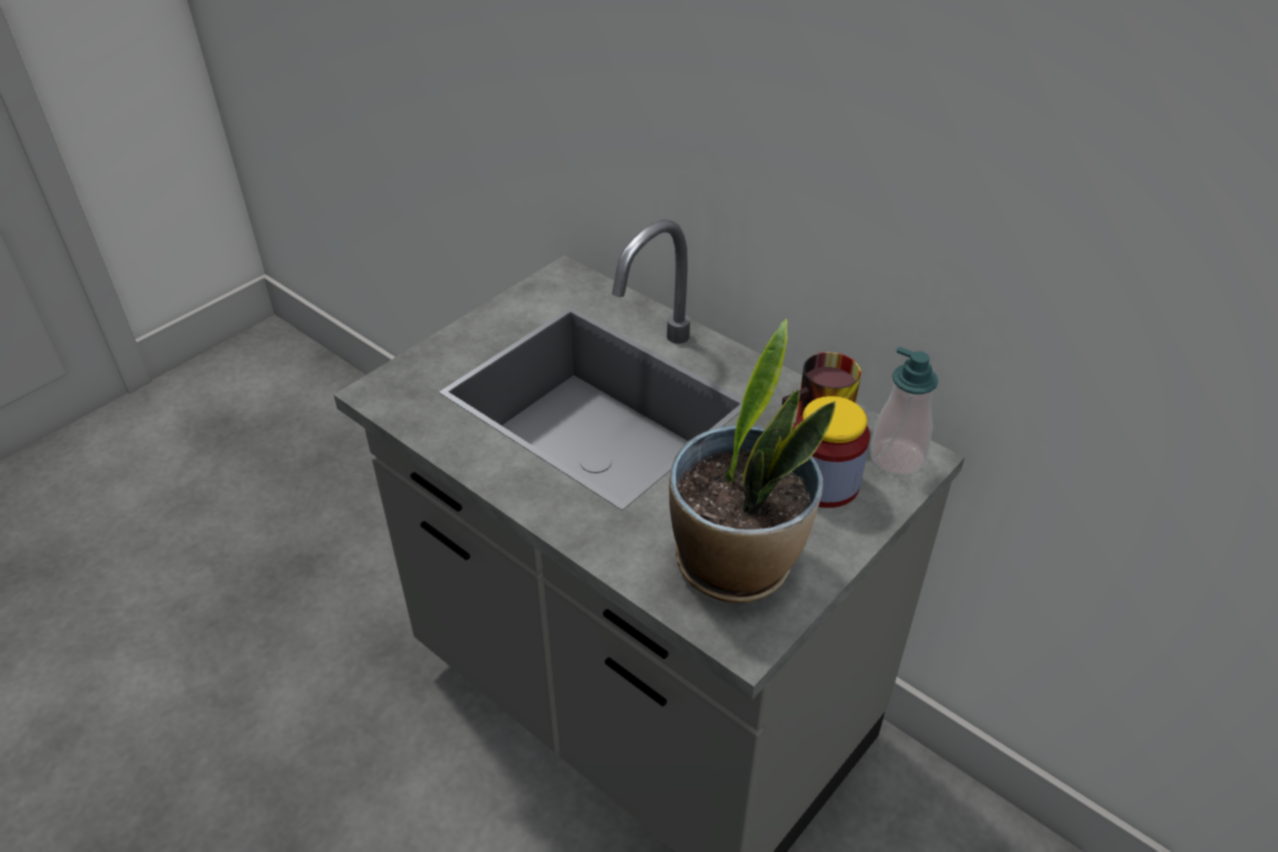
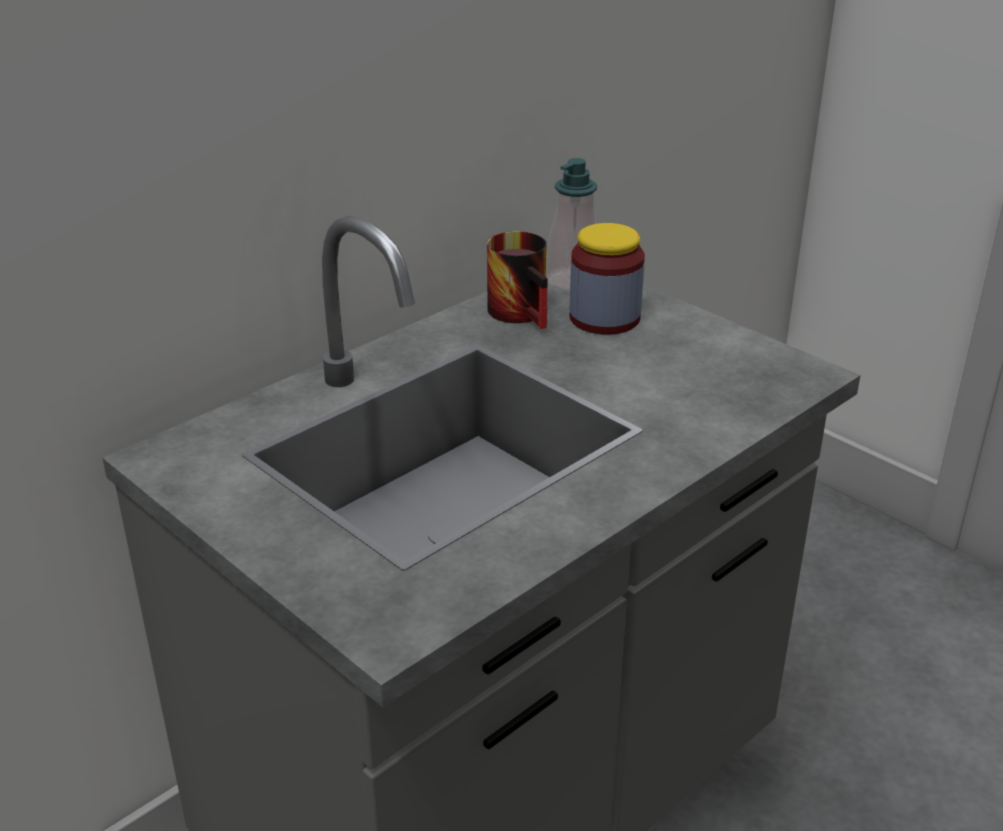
camera: 85 degrees left, 10 degrees down
(736, 563) = (715, 370): potted plant -> none

